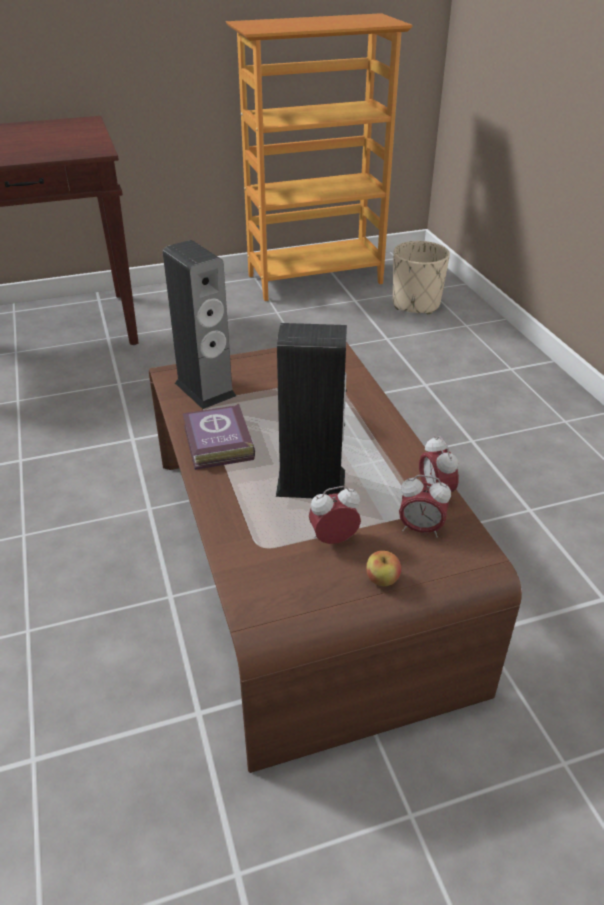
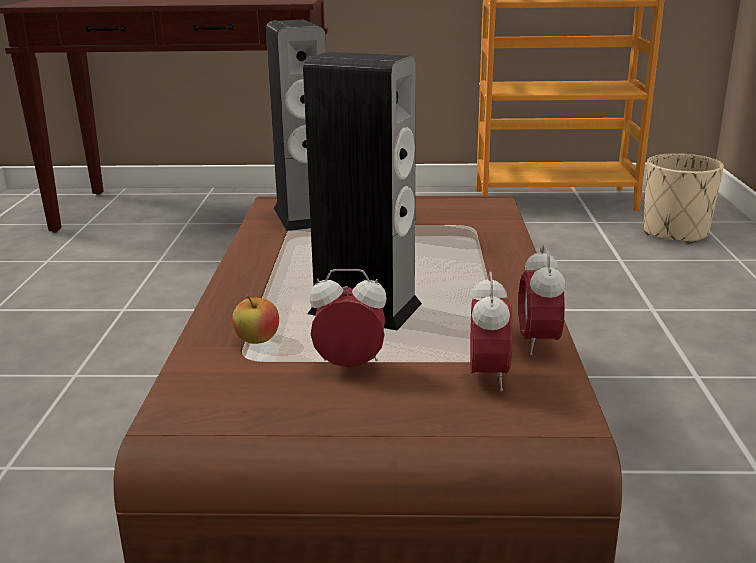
camera: 20 degrees right, 15 degrees down
(217, 444) = (276, 260): book -> none
(382, 580) = (386, 420): apple -> apple (257, 340)
(420, 529) = (488, 377): alarm clock -> alarm clock turned 120 degrees counterclockwise

